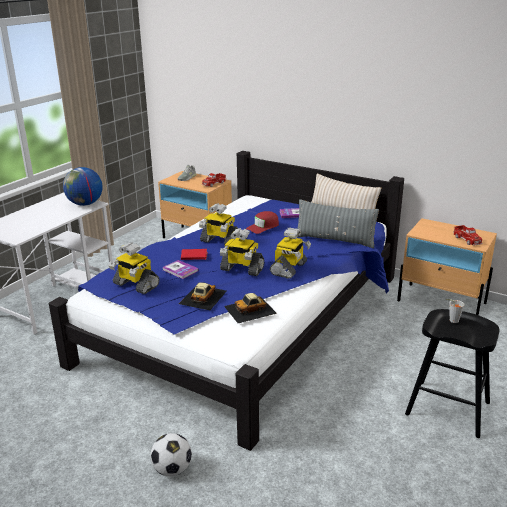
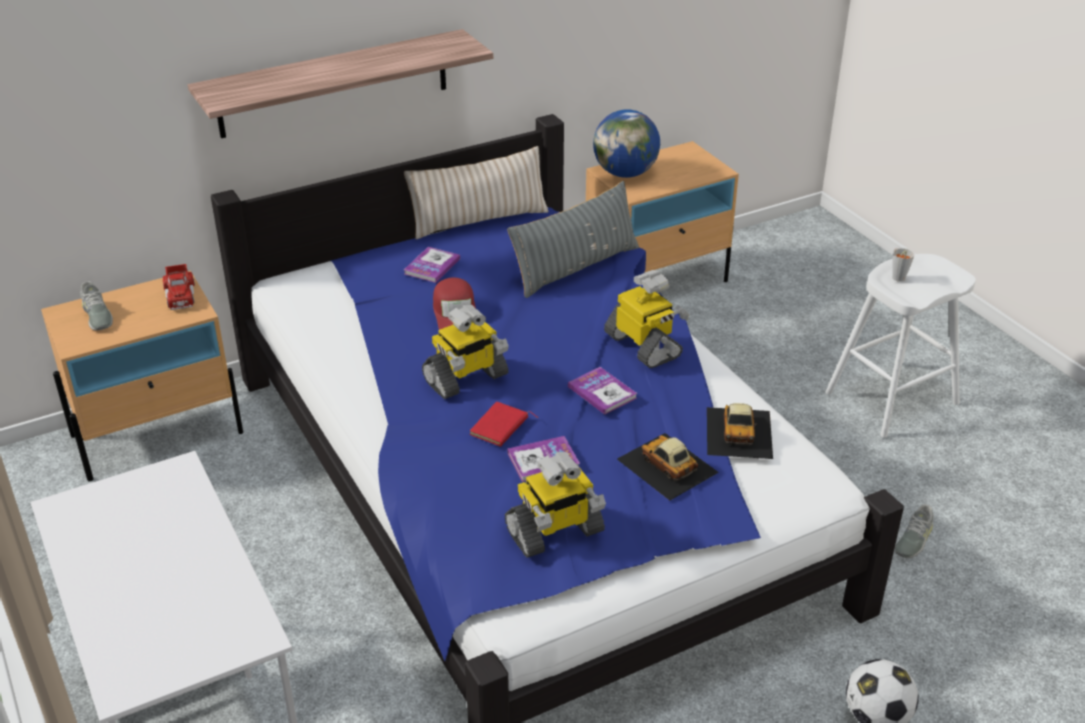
camera: 60 degrees left, 10 degrees up
(85, 204) = (162, 485): globe -> globe (625, 173)
(241, 269) = (602, 392): toy robot -> book
(299, 121) = (334, 84): none -> shelf
(325, 449) = (913, 539): none -> grey shoe
(447, 408) = (891, 398): black stool -> white stool
(467, 239) = (692, 169): toy truck -> none

